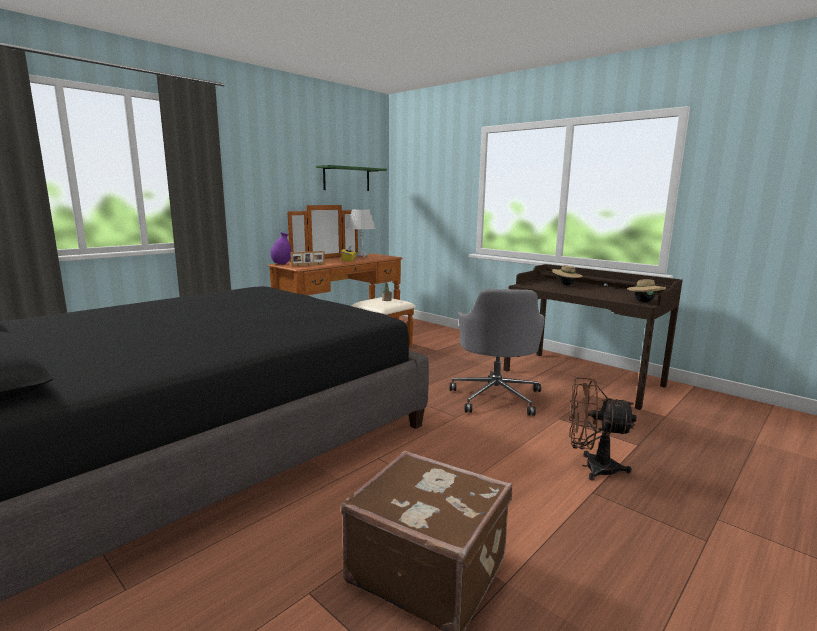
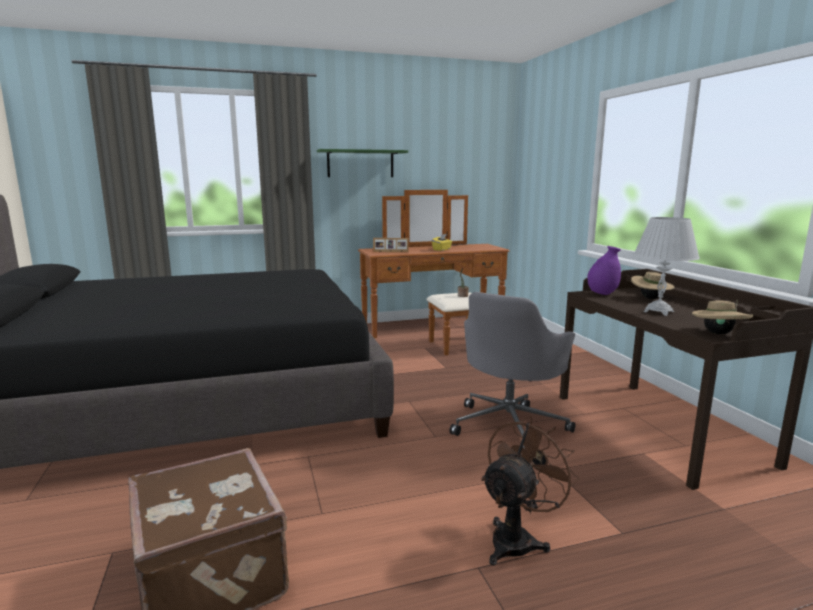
camera: 30 degrees right, 0 degrees up
(281, 264) = (369, 249): purple vase -> purple vase (602, 294)
(346, 179) = (458, 161): green shelf -> green shelf (360, 163)
(361, 256) = (465, 246): white table lamp -> white table lamp (658, 312)
(592, 467) = (518, 539): brown fan -> brown fan turned 90 degrees clockwise

